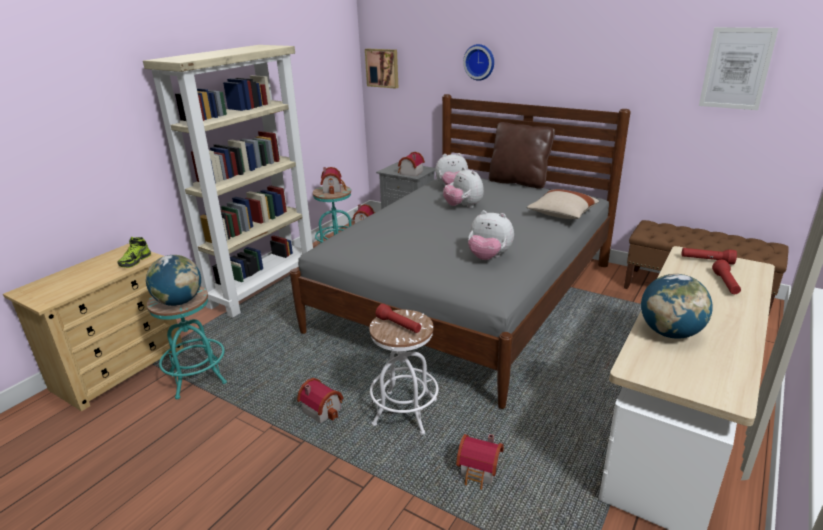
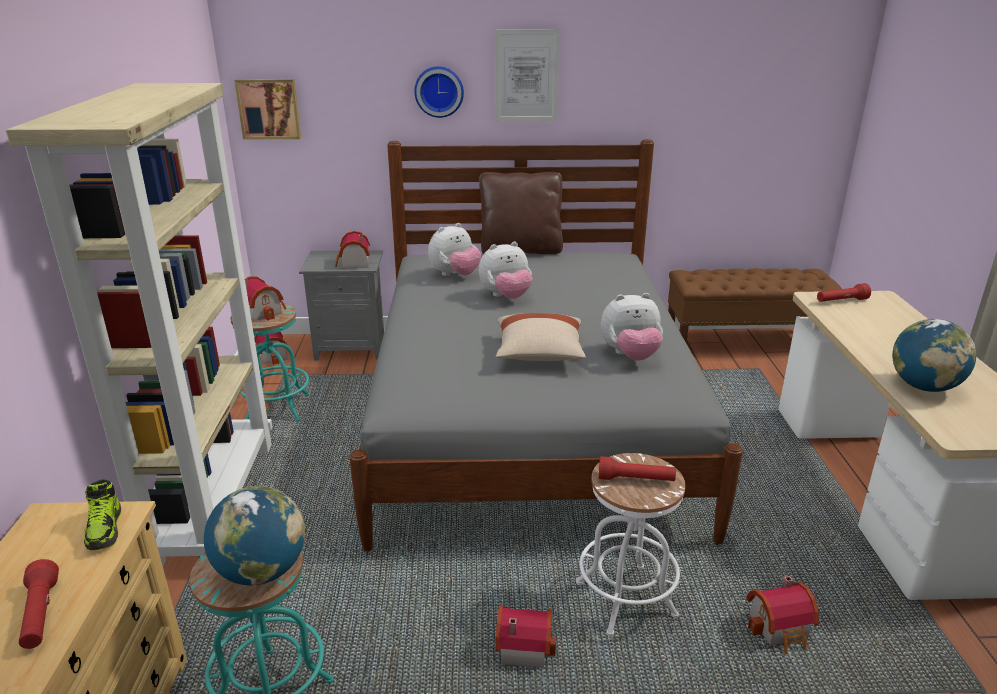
camera: 35 degrees left, 0 degrees up
(463, 207) = (506, 297): plush toy -> plush toy turned 45 degrees counterclockwise
(561, 215) = (627, 282): beige pillow -> beige pillow (539, 354)
(725, 284) = (889, 321): red flashlight -> red flashlight (40, 615)
(736, 68) = (760, 84): picture -> picture (526, 76)

